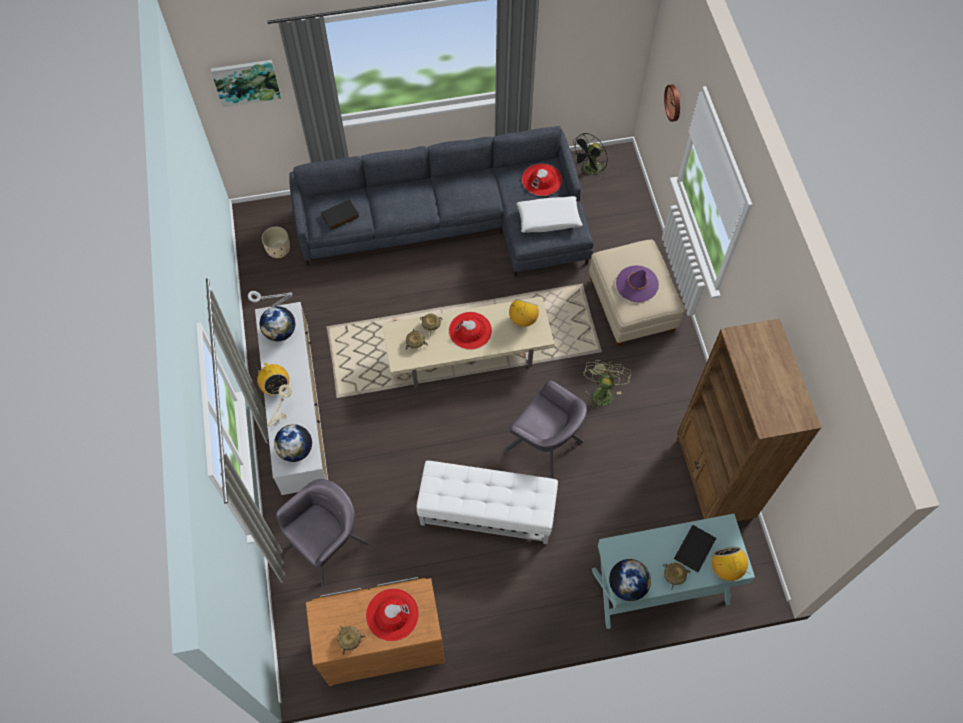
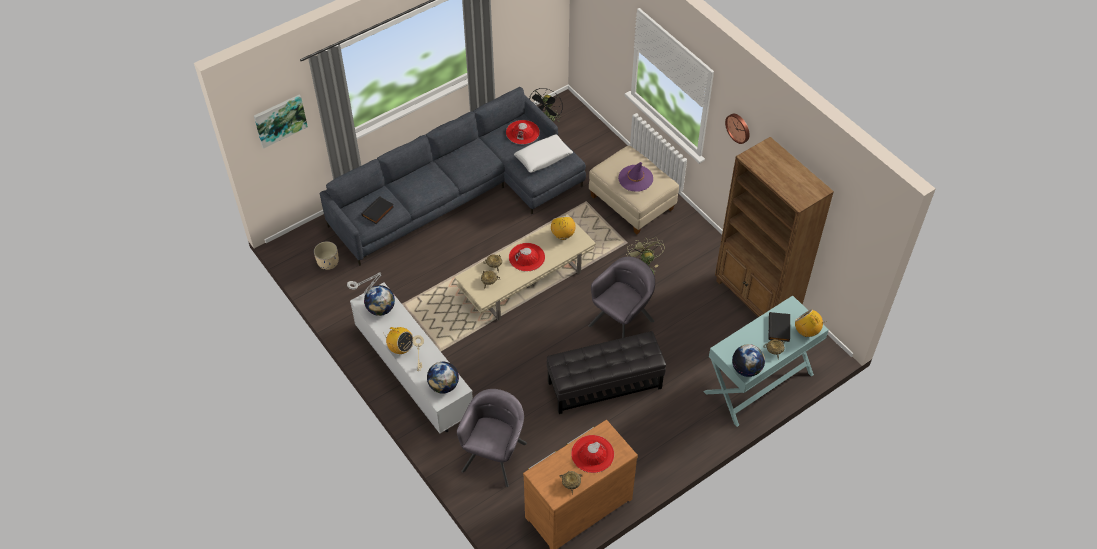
camera: 25 degrees left, 10 degrees down
(487, 512) = (604, 385): white ottoman -> black ottoman
(544, 446) = (622, 323): grey armchair -> grey armchair turned 60 degrees counterclockwise
(674, 102) = (609, 34): wall clock -> wall clock (738, 128)

